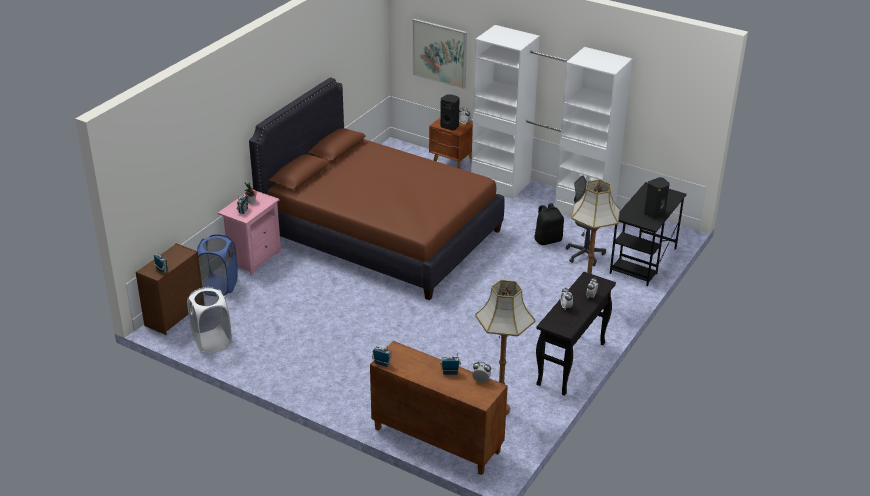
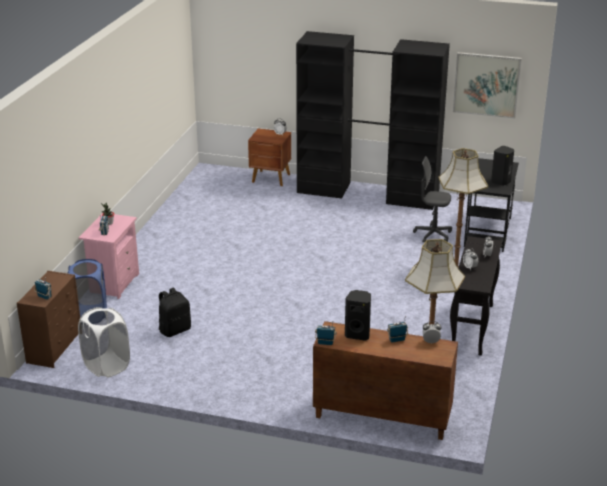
camera: 15 degrees left, 5 degrees down
(381, 234) = (232, 245): brown bed -> none
(440, 53) = (248, 69): picture -> picture (486, 85)
(450, 126) = (268, 138): black speaker -> black speaker (358, 334)
(542, 197) = (368, 193): white wardrobe -> black wardrobe
(548, 240) = (392, 227): black backpack -> black backpack (175, 330)

